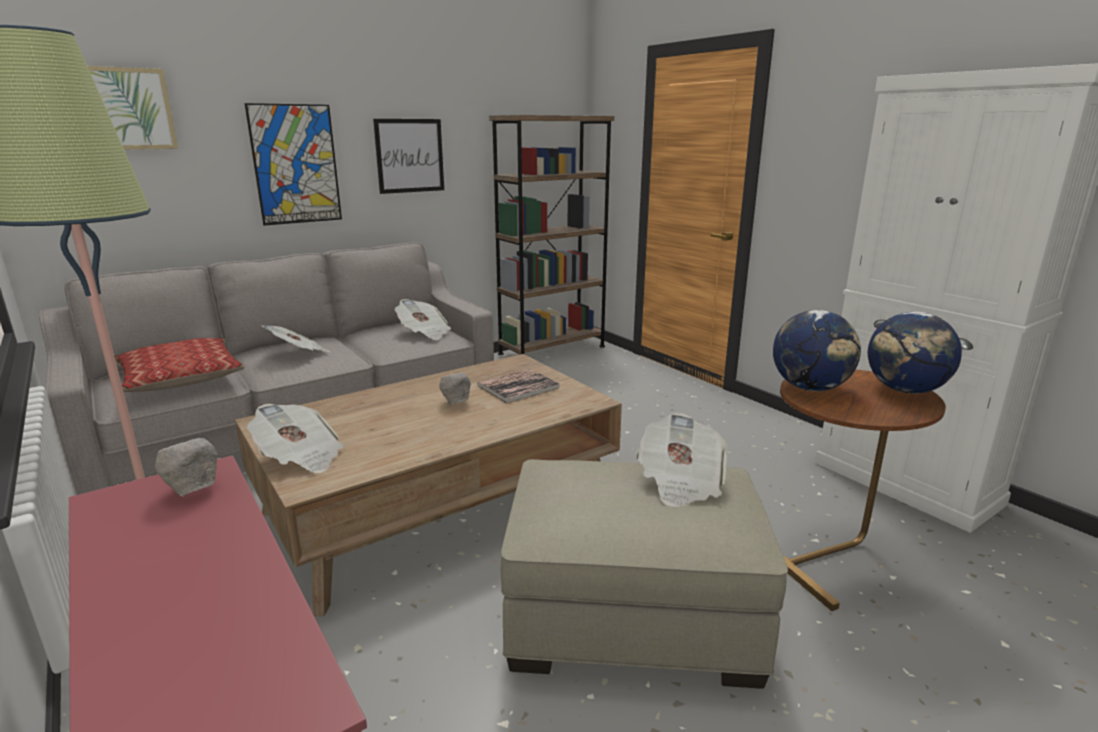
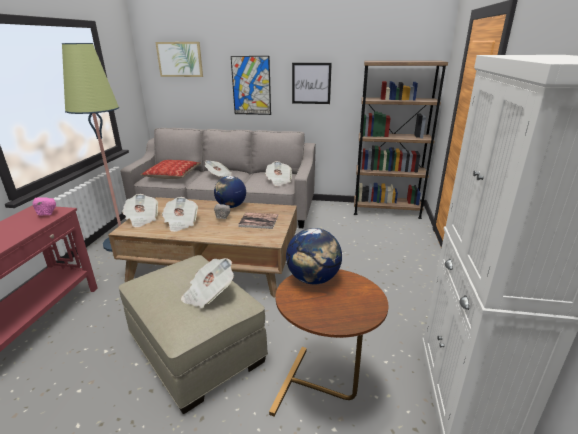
camera: 45 degrees right, 5 degrees up
(193, 490) = (47, 215): grey bowl -> pink bowl
(398, 433) = (181, 223): none -> newspaper
(905, 390) = (363, 310): globe -> globe (231, 206)

